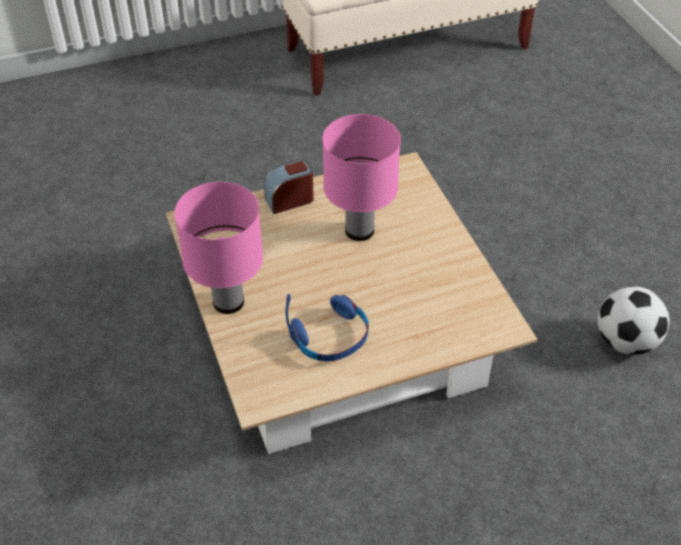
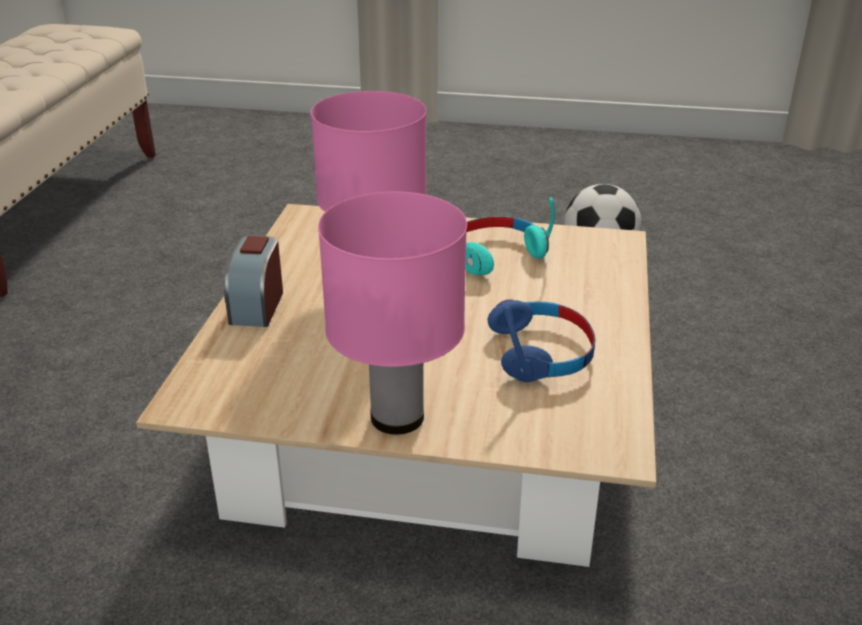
camera: 60 degrees left, 15 degrees down
(431, 273) = (494, 255): none -> turquoise headphones

